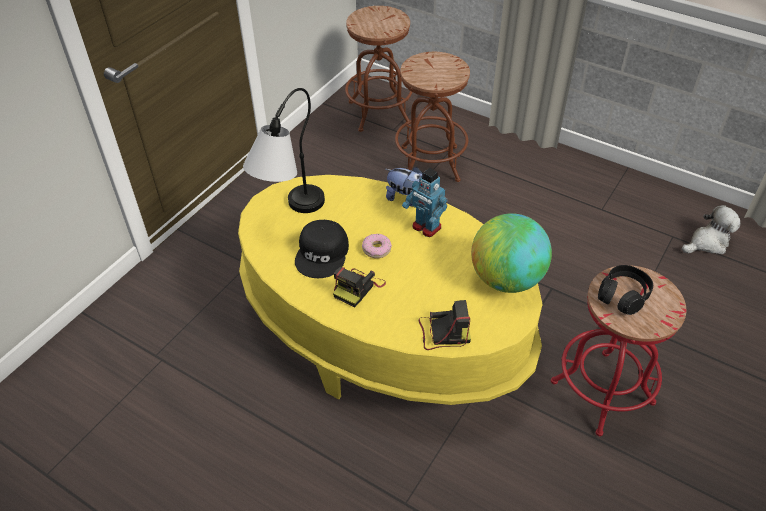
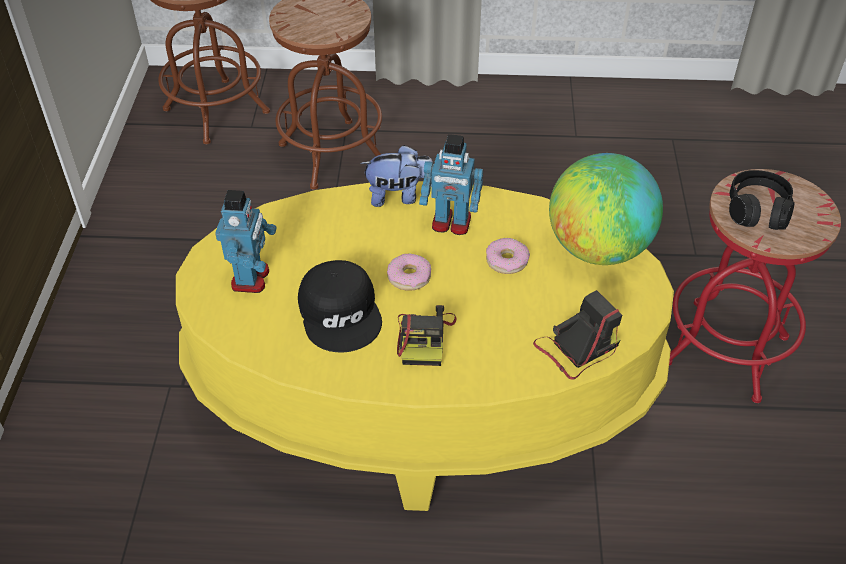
camera: 30 degrees left, 0 degrees up
(289, 214) = (251, 278): table lamp -> toy robot
(442, 263) = (507, 261): none -> donut
(707, 242) = (712, 132): plush toy -> none

